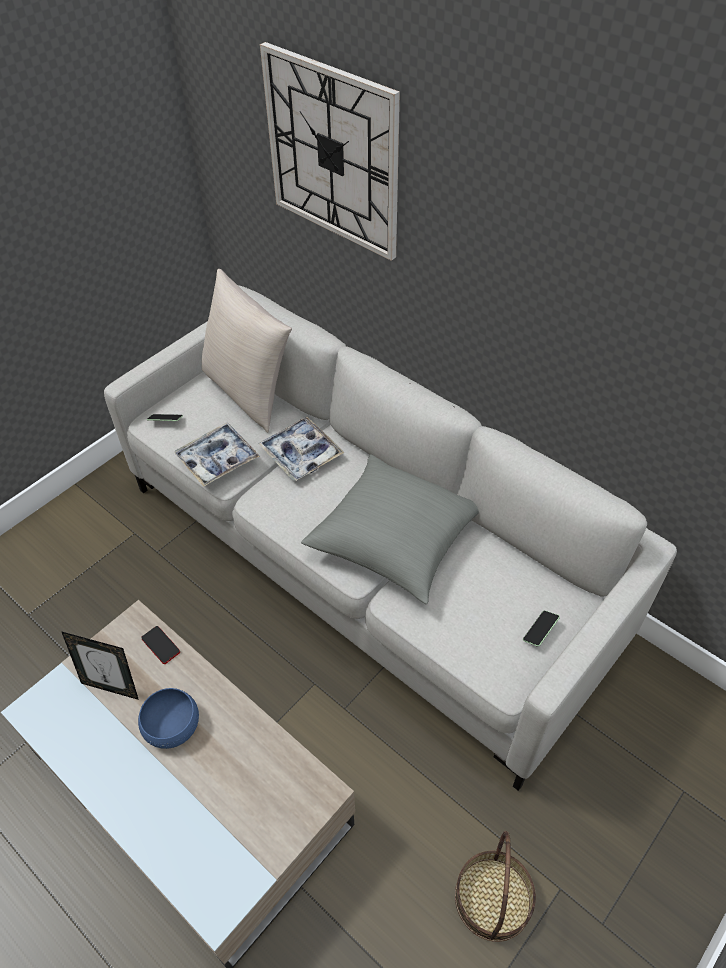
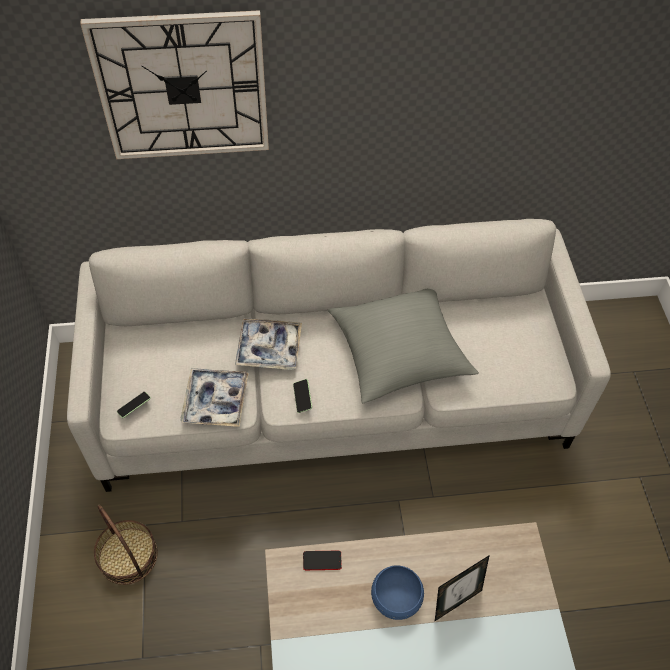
camera: 50 degrees left, 5 degrees up
(112, 686) = (327, 617): picture frame -> picture frame (455, 601)
(249, 392) = (169, 334): beige pillow -> none
(493, 898) = (619, 514): basket -> basket (128, 555)
(540, 631) = (538, 337): phone -> phone (302, 398)

